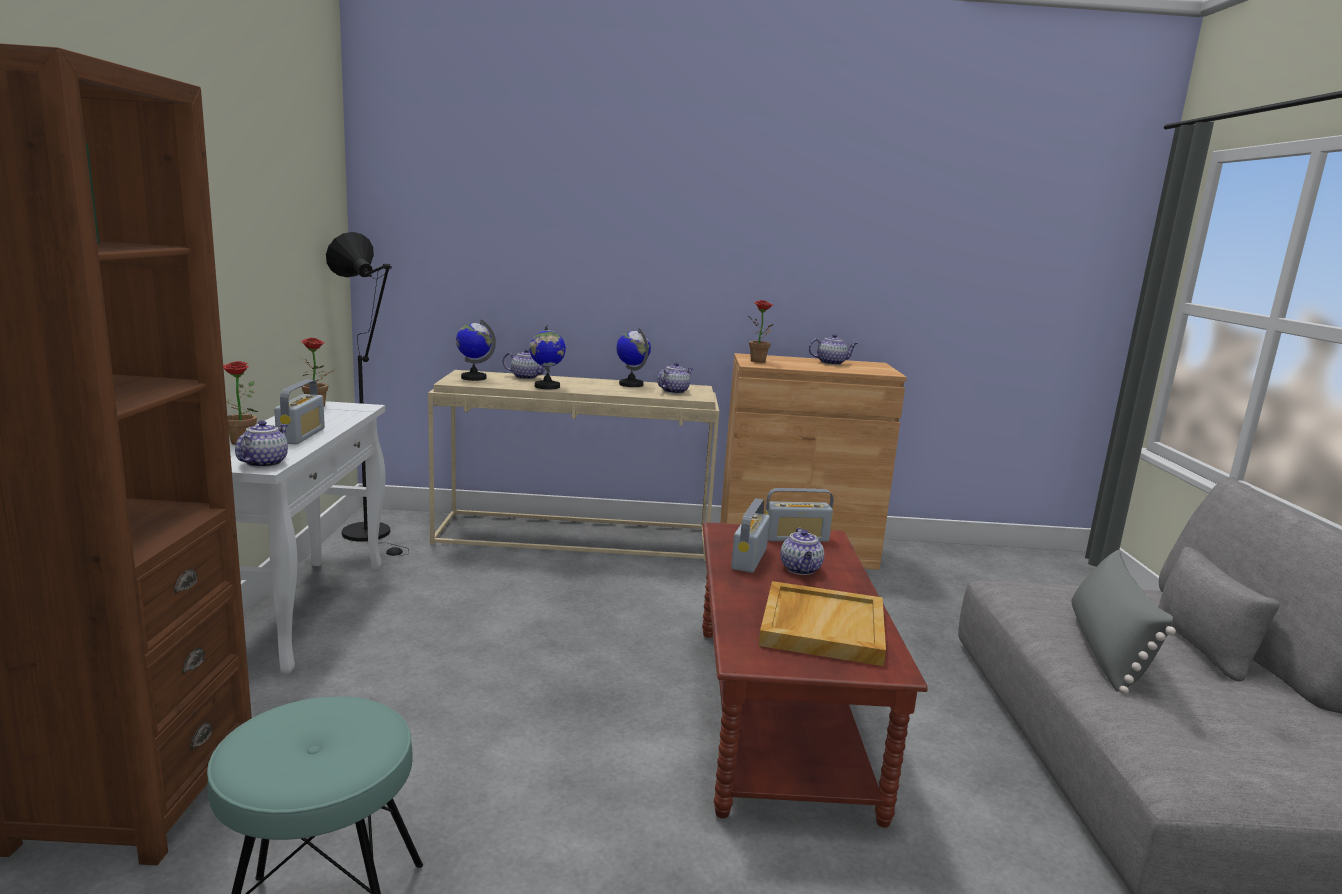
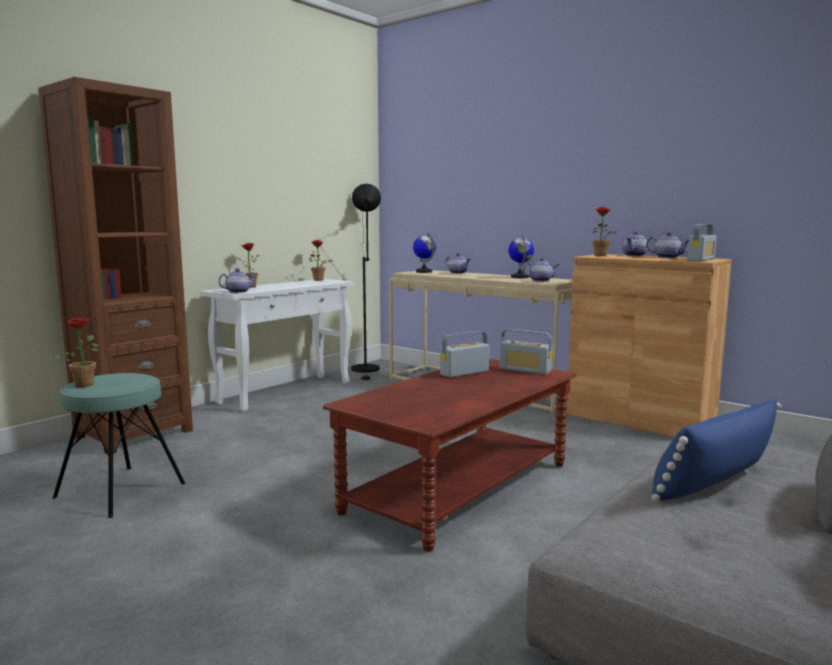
camera: 40 degrees right, 5 degrees down
(273, 768) = (84, 384): none -> potted plant
(301, 435) = (281, 287): radio -> radio (701, 260)
(547, 386) = (457, 276): globe -> none
(801, 569) = (487, 381): teapot -> teapot (634, 255)
(821, 627) = (430, 402): beige tray -> none
(1106, 649) = (712, 482): grey pillow -> blue pillow

